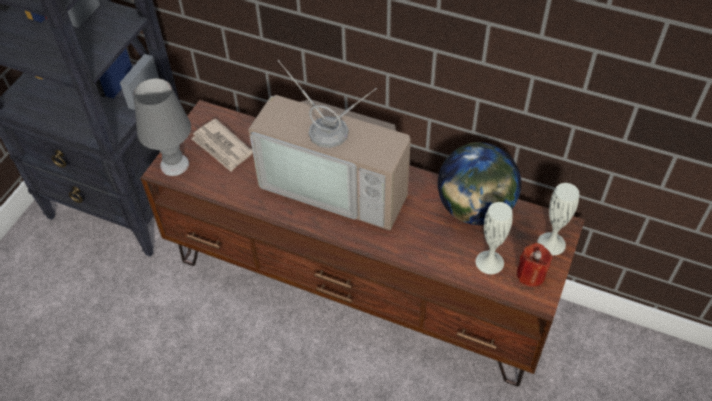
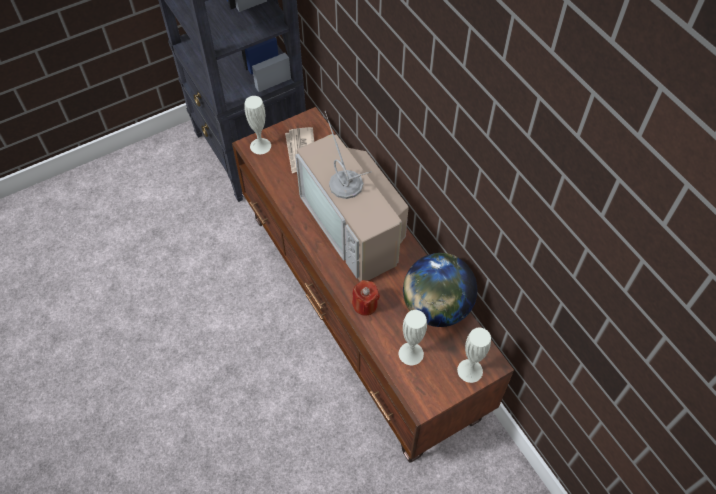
camera: 35 degrees right, 5 degrees up
(174, 164) = (260, 146): grey table lamp -> white vase
(531, 274) = (432, 383): red candle -> red candle (365, 305)

